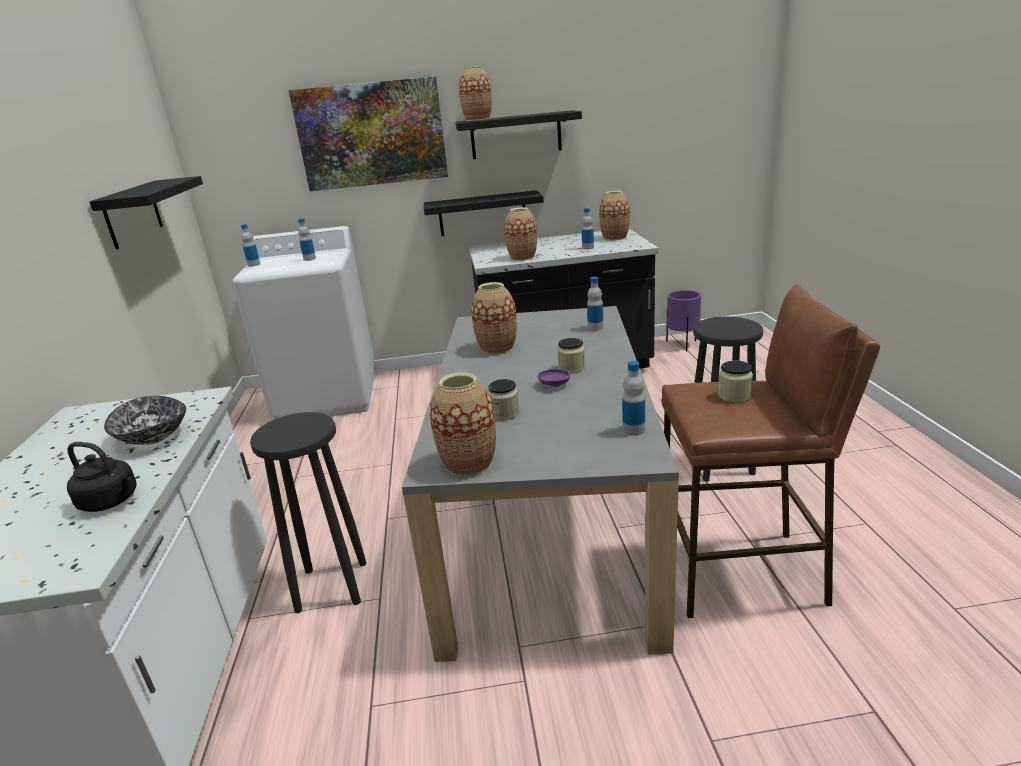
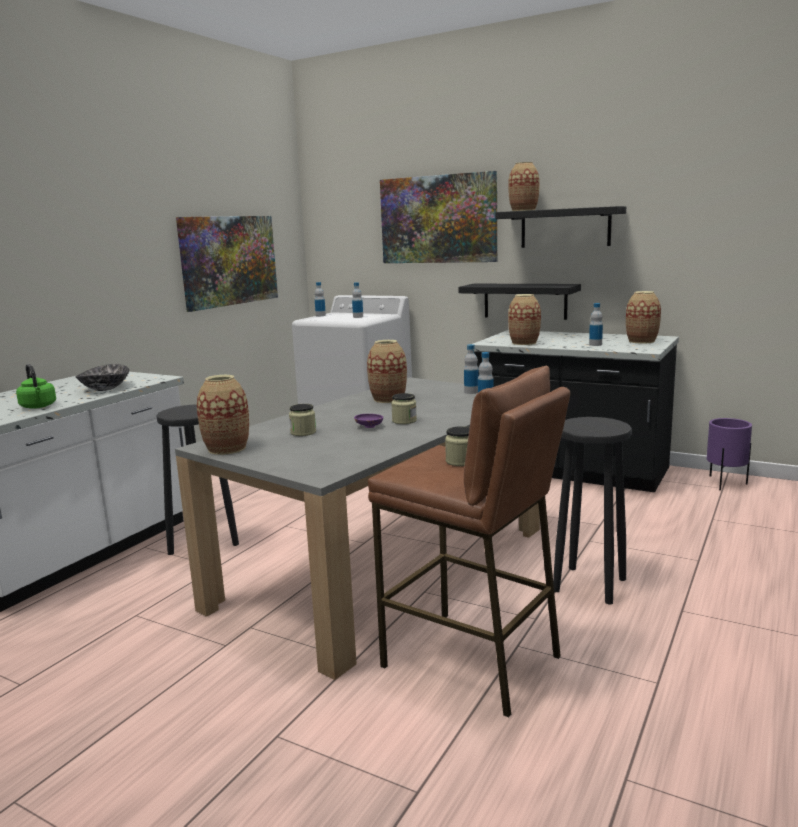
camera: 35 degrees right, 10 degrees down
(112, 501) = (38, 407): black kettle -> green kettle
(132, 213) = (229, 260): black shelf -> picture
(633, 430) = (352, 461): bottle -> bottle (471, 392)

